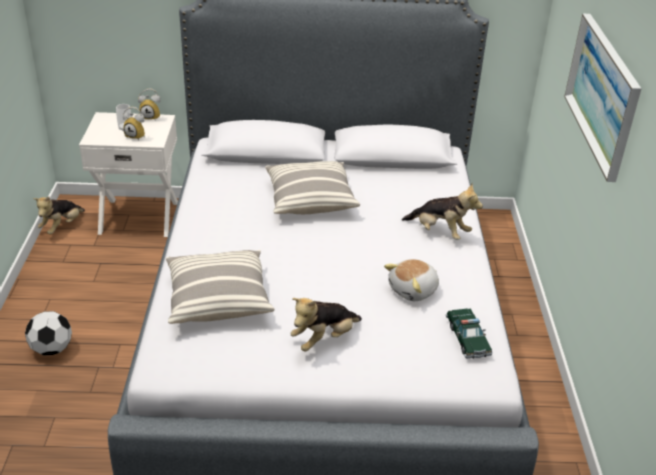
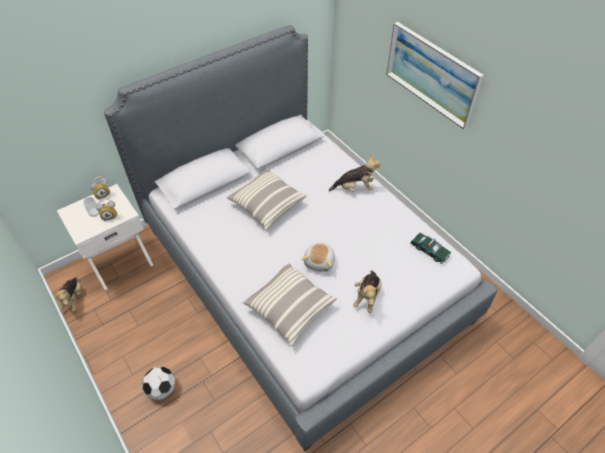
camera: 35 degrees left, 15 degrees up
(414, 290) = (378, 236): plush toy -> plush toy (320, 262)

